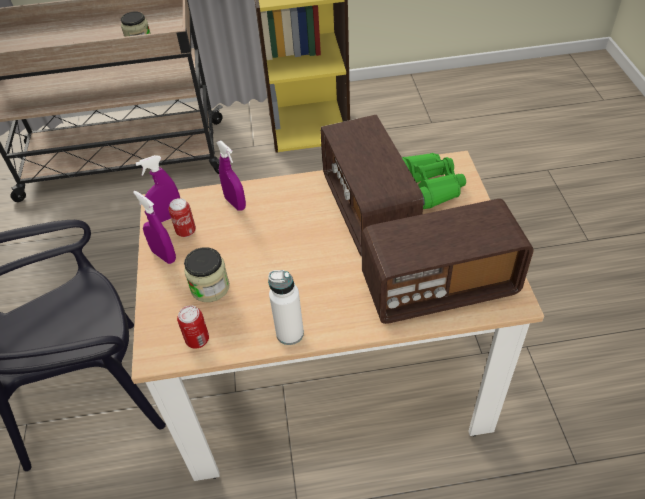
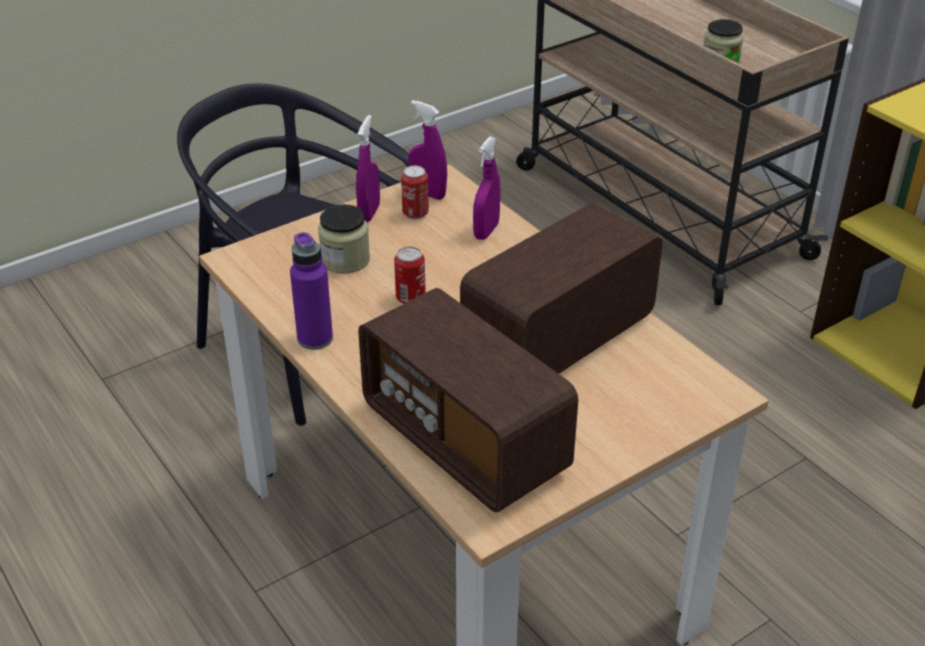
camera: 60 degrees right, 10 degrees down
(197, 340) = (269, 278): can -> can (410, 298)
(290, 333) = (315, 338): white bottle -> purple bottle
(430, 186) = (654, 382): green binoculars -> none

